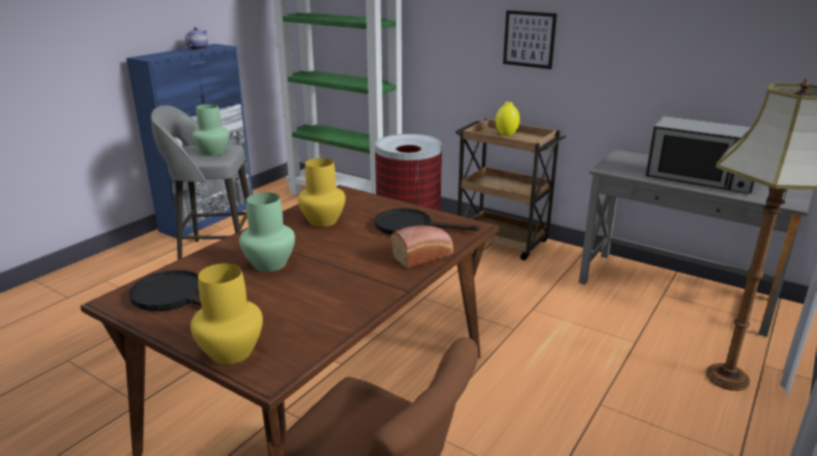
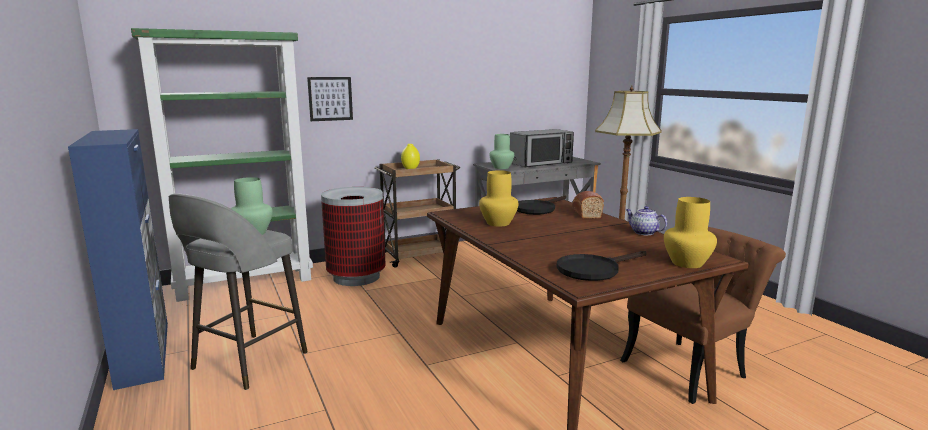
camera: 60 degrees left, 10 degrees down
(198, 48) = (107, 133): teapot -> teapot (643, 232)
(270, 264) = (561, 242): green vase -> green vase (502, 167)
(529, 39) = (404, 96): picture -> picture (330, 98)

